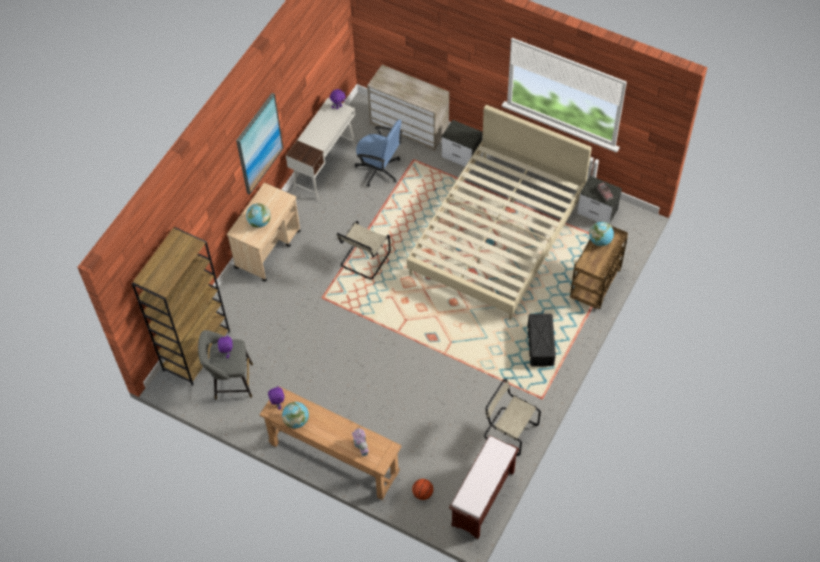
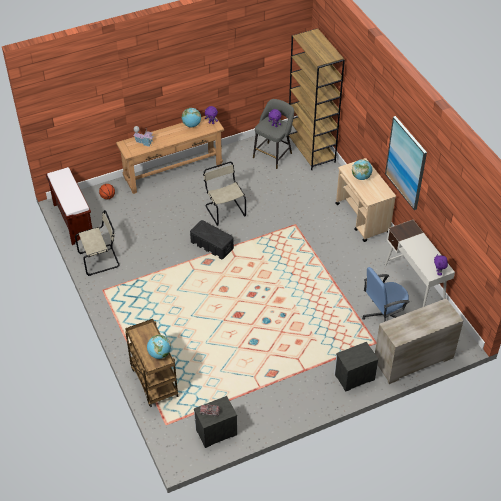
camera: 125 degrees right, 10 degrees down
(364, 260) = (306, 262): beige chair -> beige chair (224, 210)
(497, 234) = (256, 351): beige bed -> none
(540, 345) = (141, 315): black storage box -> black storage box (211, 245)

